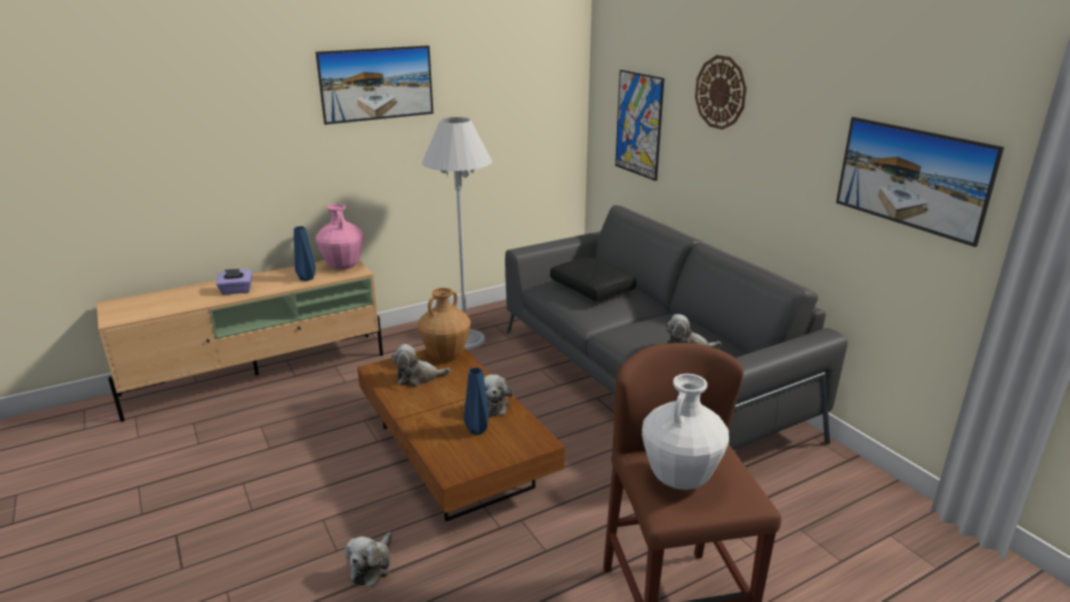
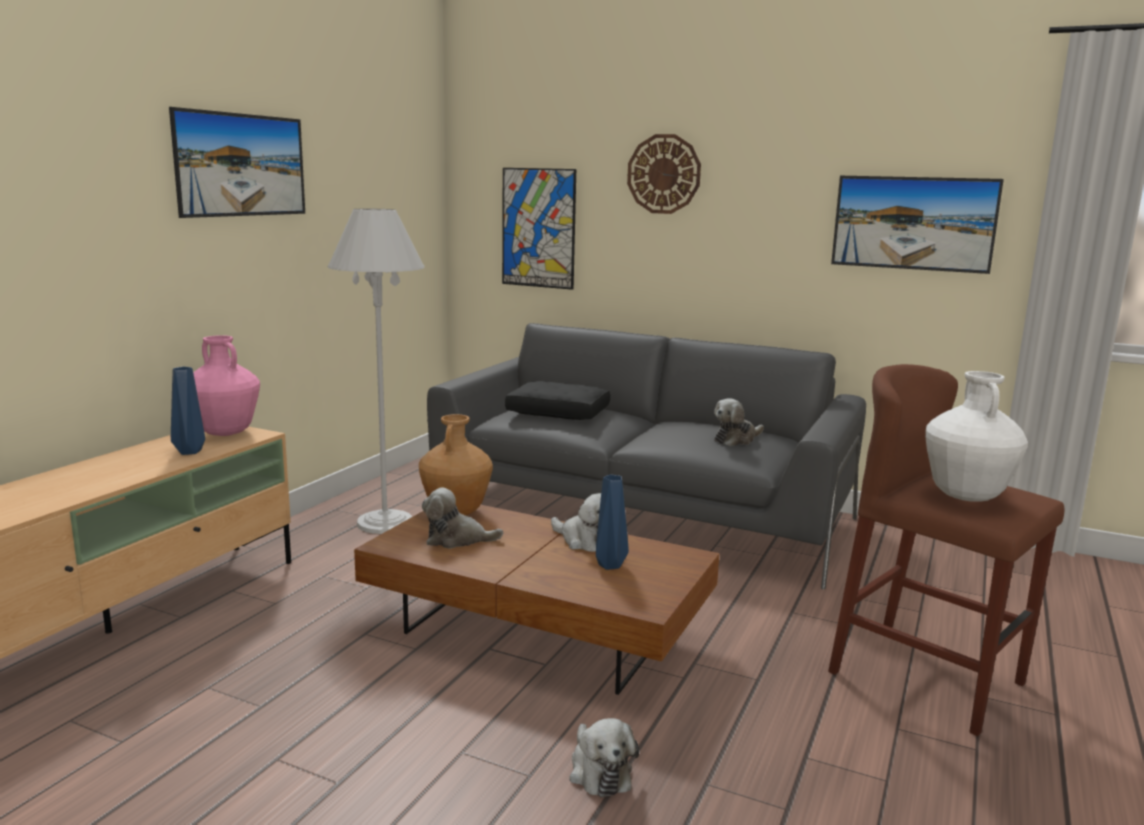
camera: 35 degrees left, 10 degrees down
(236, 291) = (90, 482): purple tissue box -> none
(418, 378) = (457, 539): plush toy -> plush toy turned 45 degrees clockwise

